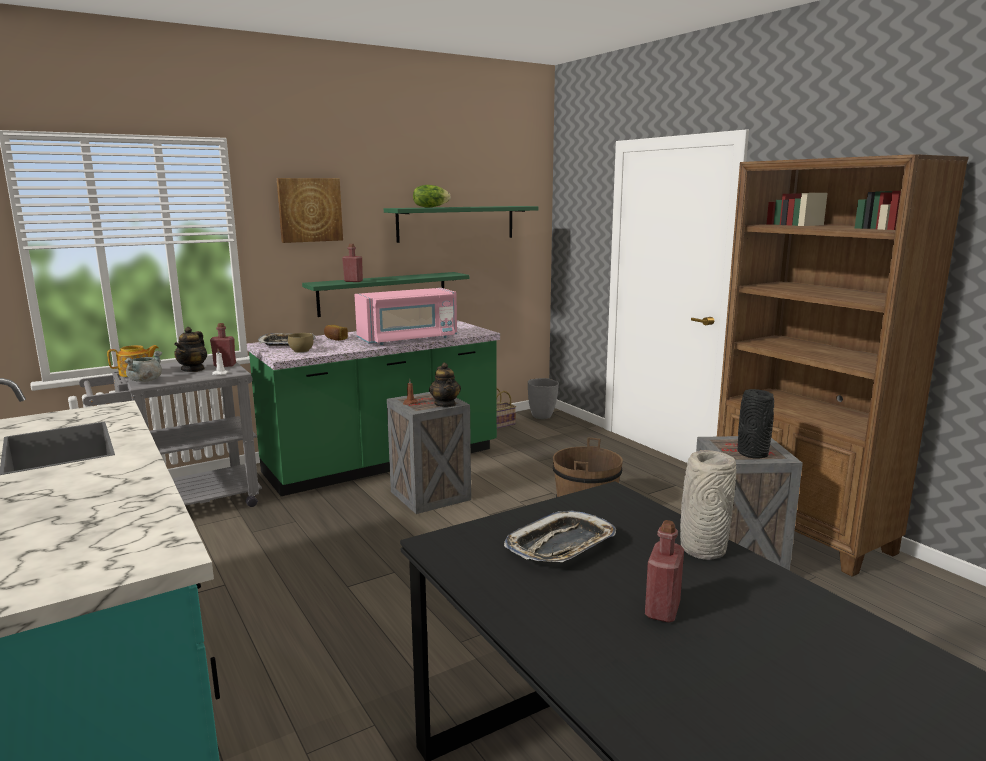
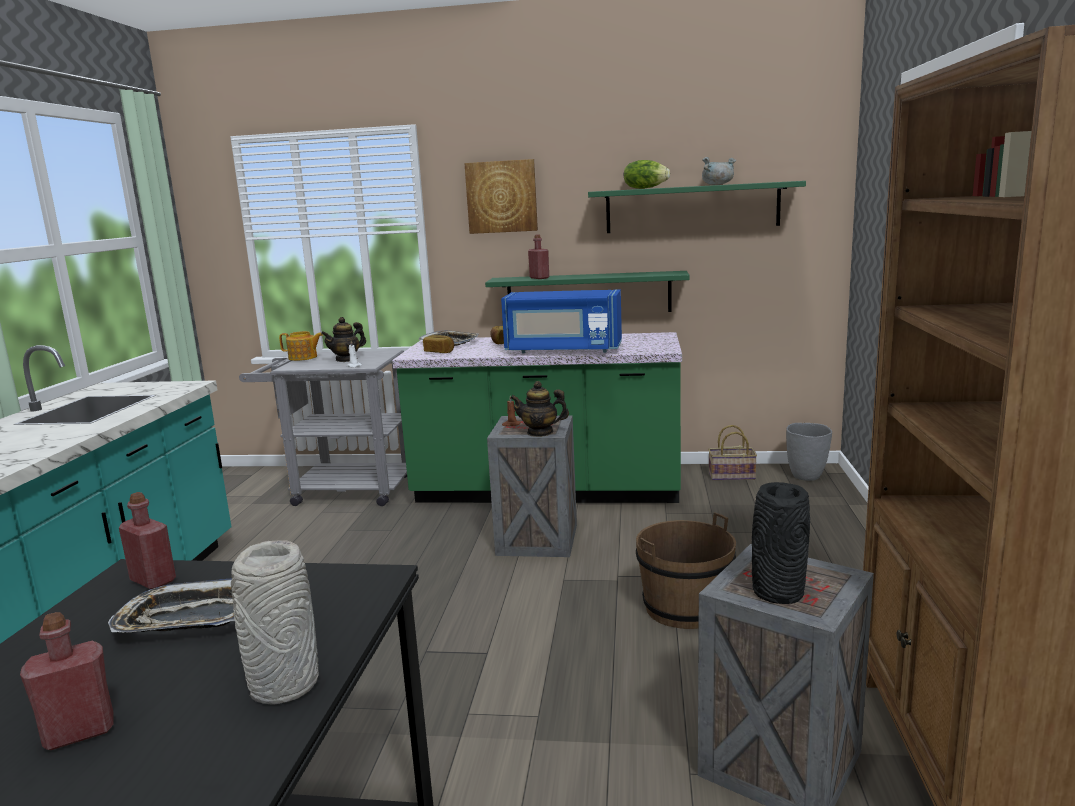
camera: 40 degrees right, 0 degrees up
(145, 380) = (293, 365): grey cooking pot -> grey cooking pot (717, 184)
(225, 365) = (376, 358): red bottle -> red bottle (153, 581)
(302, 351) = (439, 352): brown bowl -> bread
(408, 339) = (563, 350): pink microwave -> blue microwave
(445, 404) = (540, 432): teapot -> teapot turned 75 degrees clockwise

